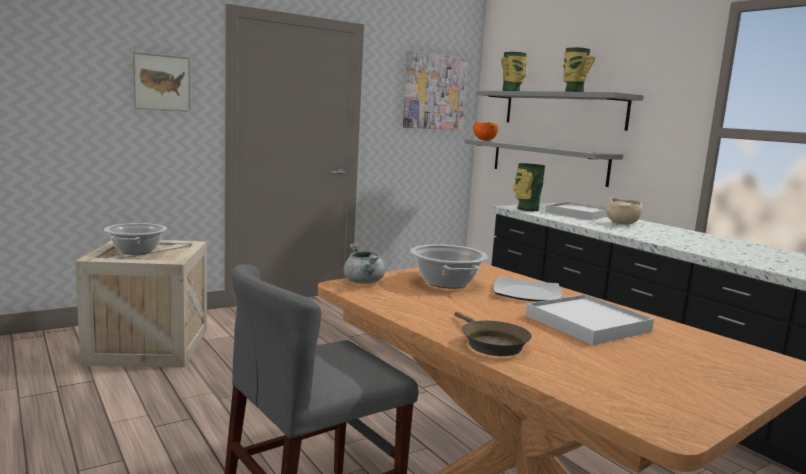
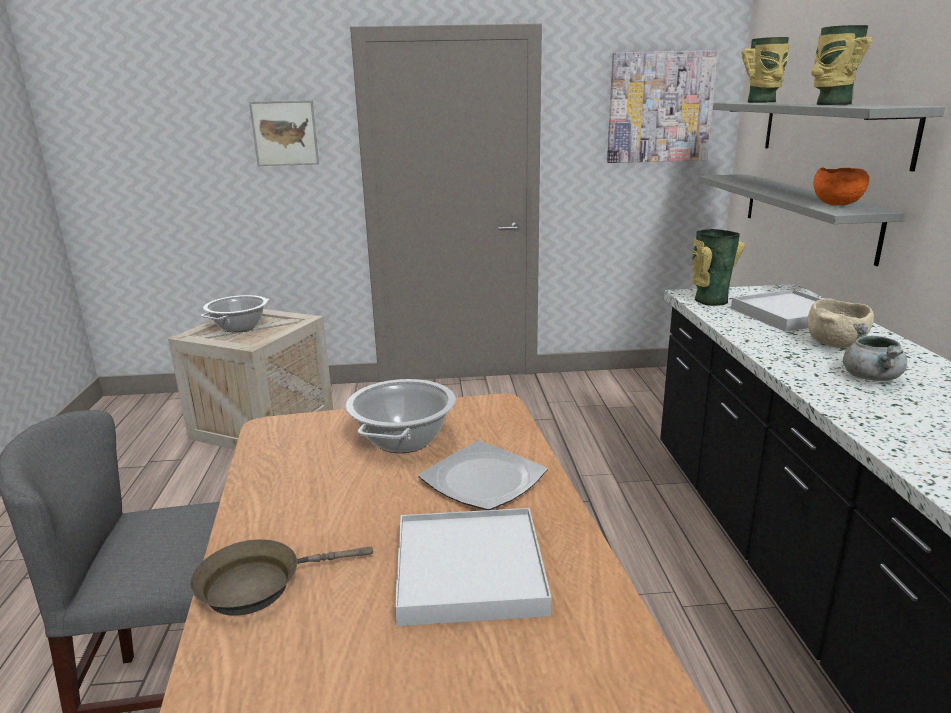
camera: 30 degrees right, 10 degrees up
(364, 282) = (301, 425): grey cooking pot -> grey cooking pot (871, 377)
(484, 140) = (725, 177): orange bowl -> orange bowl (836, 204)
(490, 343) = (258, 585): brown frying pan -> brown frying pan turned 60 degrees clockwise

